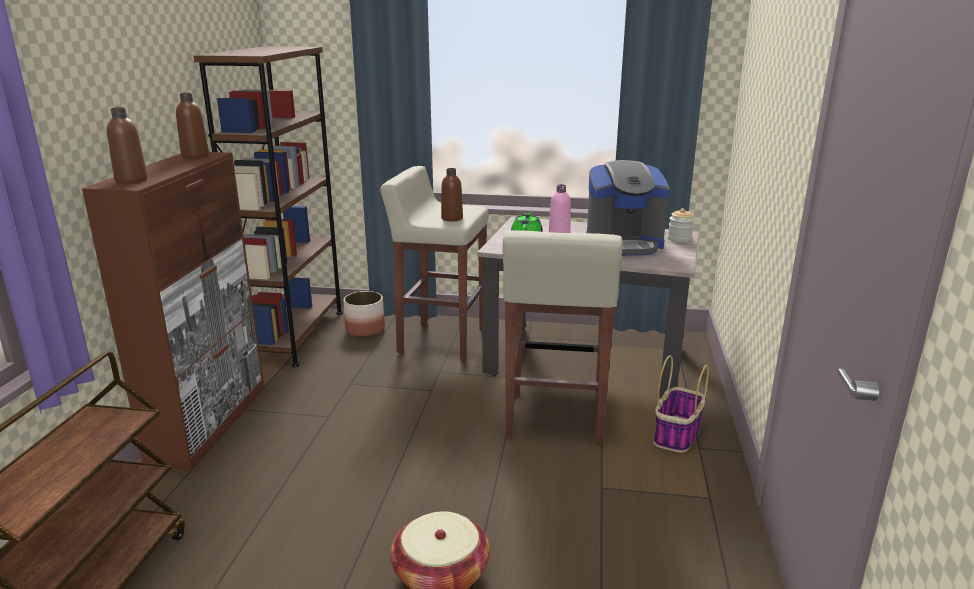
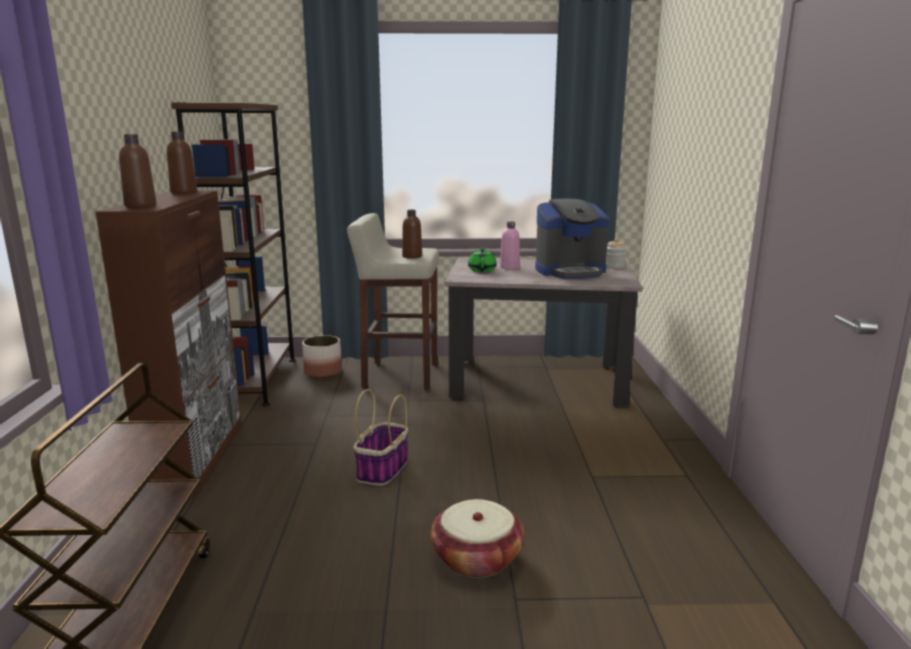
camera: 10 degrees left, 5 degrees down
(555, 419) = (529, 429): beige stool -> none
(677, 435) = (639, 432): basket -> basket (382, 470)

